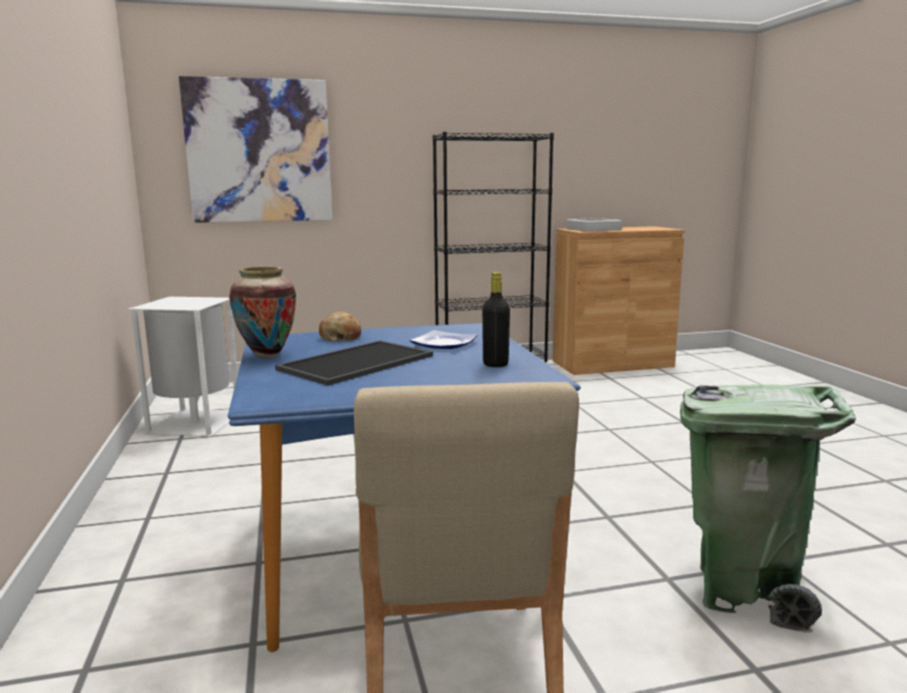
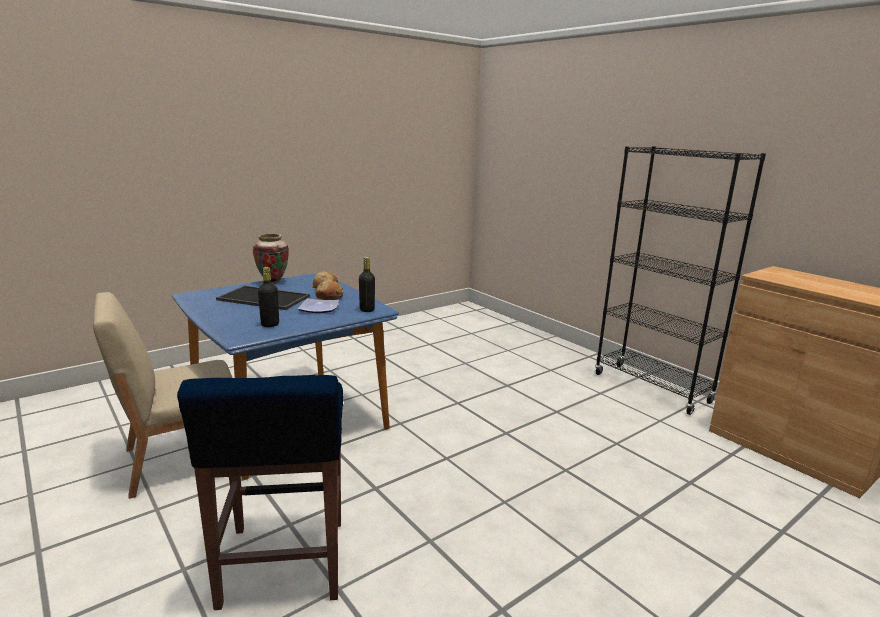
camera: 65 degrees right, 5 degrees up
(194, 422) = (424, 324): white trash can -> none
(259, 151) = (534, 151): picture -> none
(394, 338) = (330, 296): none -> bread
(472, 329) = (367, 310): none -> black bottle
(593, 229) = (792, 277): grey tray -> none
(745, 590) = (282, 564): green trash can -> blue stool

